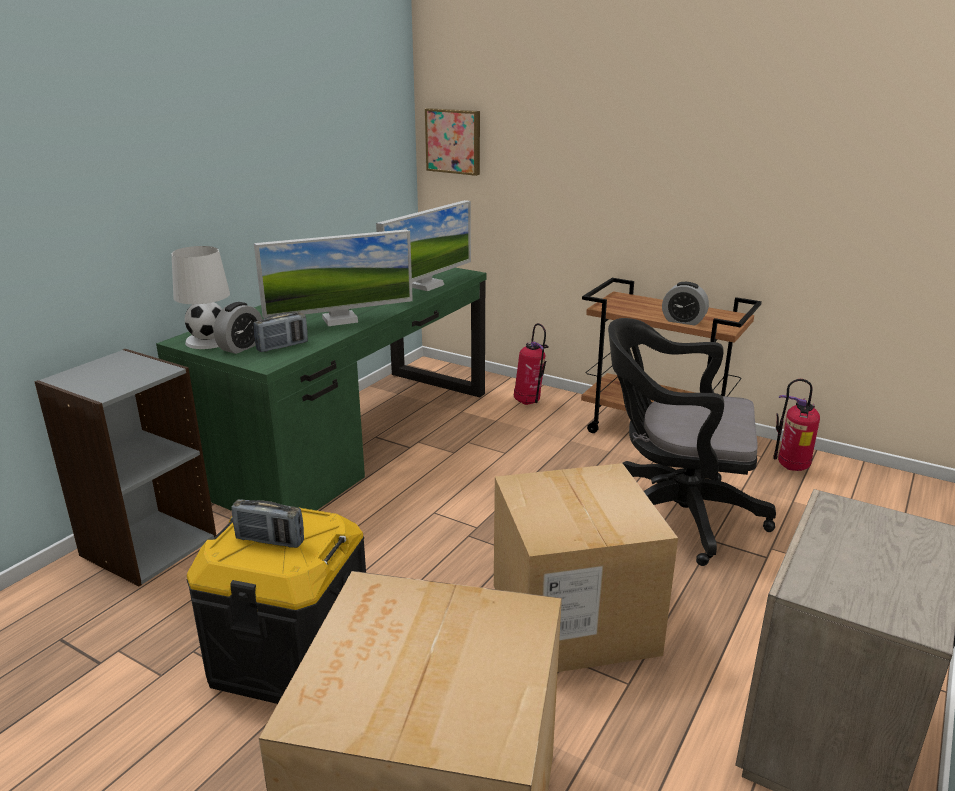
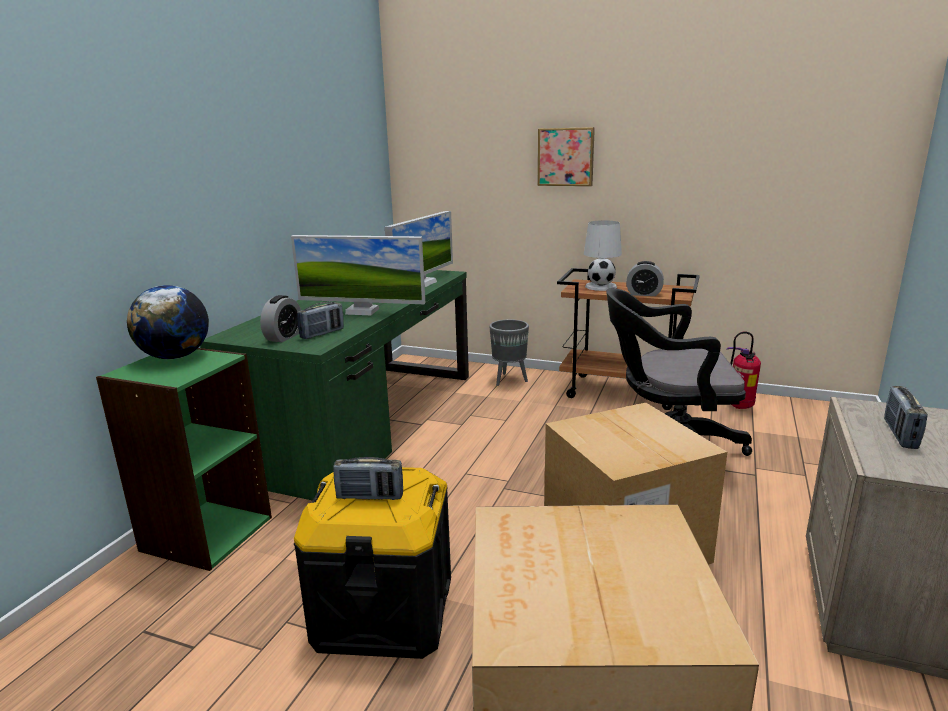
camera: 10 degrees left, 5 degrees down
(118, 364) = (175, 357): none -> globe
(148, 545) = (206, 533): grey bookcase -> green bookcase
(209, 340) = (250, 335): white table lamp -> white table lamp (601, 286)
(340, 320) = (362, 311): monitor -> monitor turned 45 degrees clockwise
(454, 141) = (425, 166): picture -> picture (566, 157)
(529, 402) = (508, 380): fire extinguisher -> grey planter
(858, 550) = (900, 434): none -> radio

